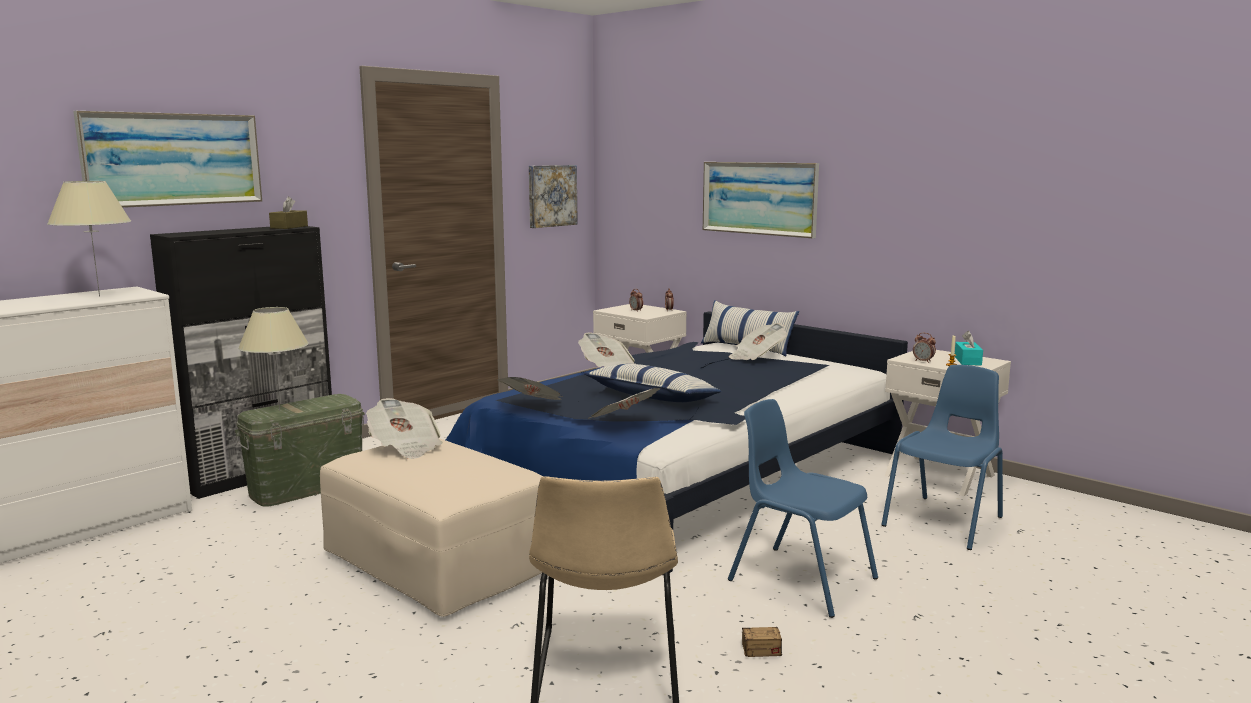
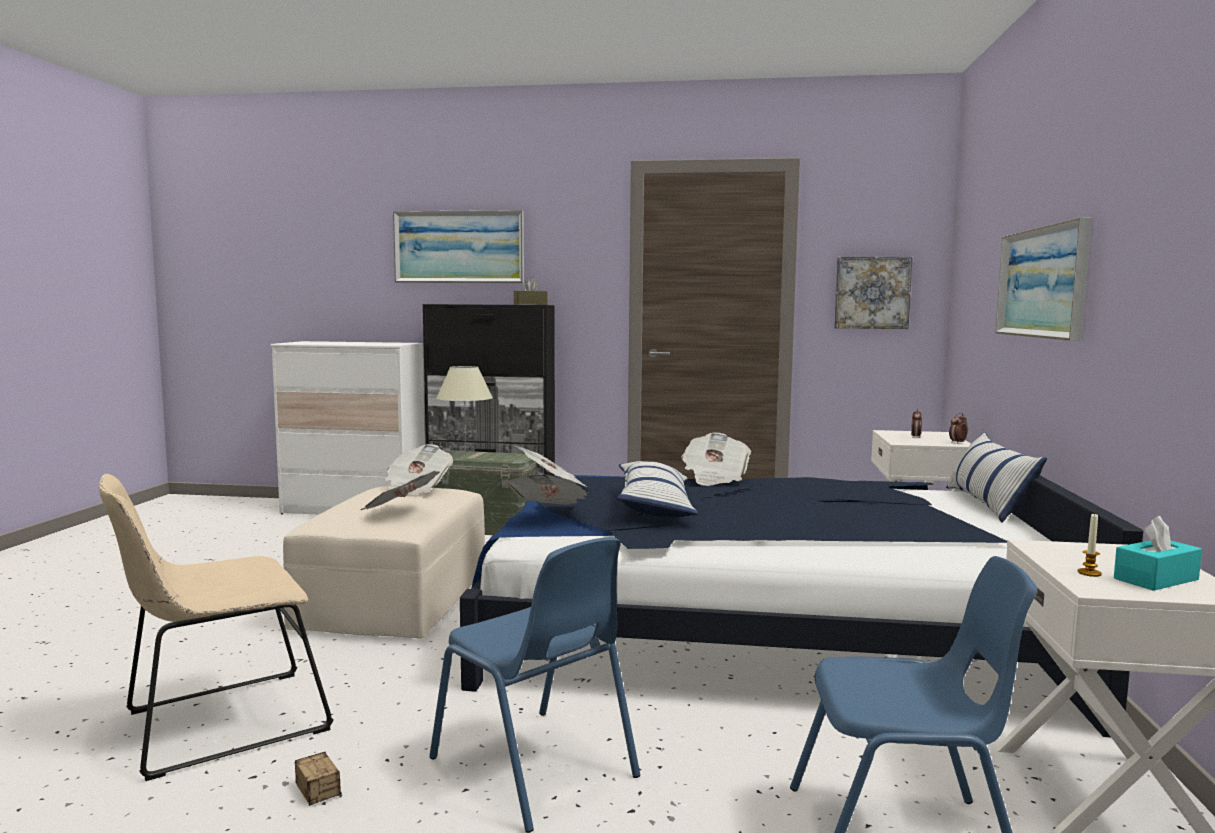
camera: 55 degrees right, 5 degrees down
(99, 296) = (373, 343): beige table lamp -> none
(756, 357) = (933, 509): newspaper -> newspaper (400, 511)
(800, 579) = (535, 768): blue chair -> blue chair turned 135 degrees clockwise
(923, 361) = (1058, 556): alarm clock -> none

